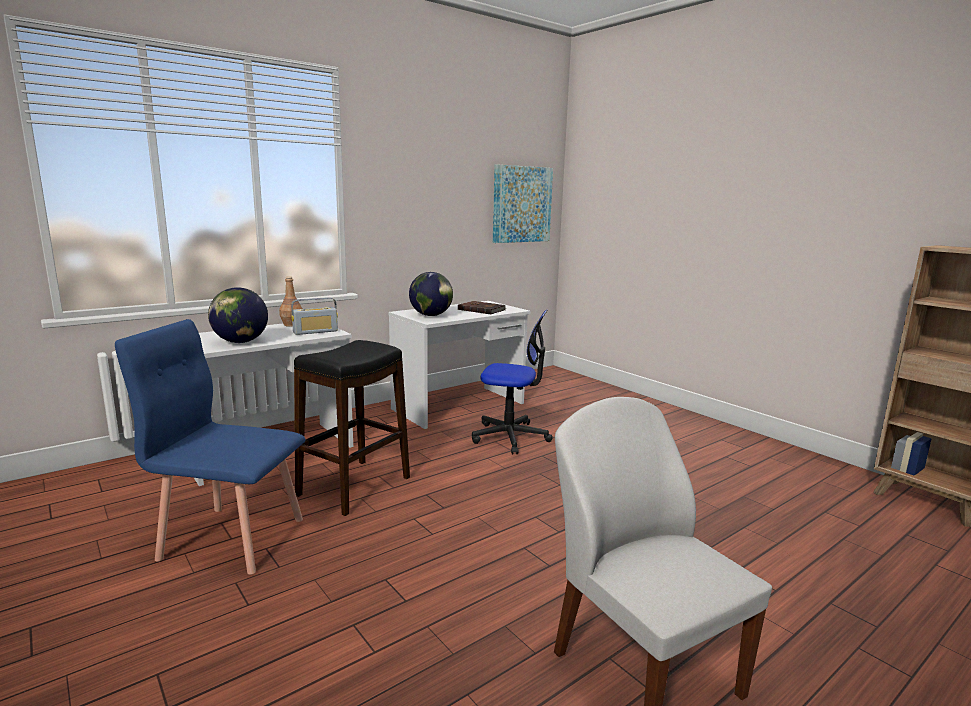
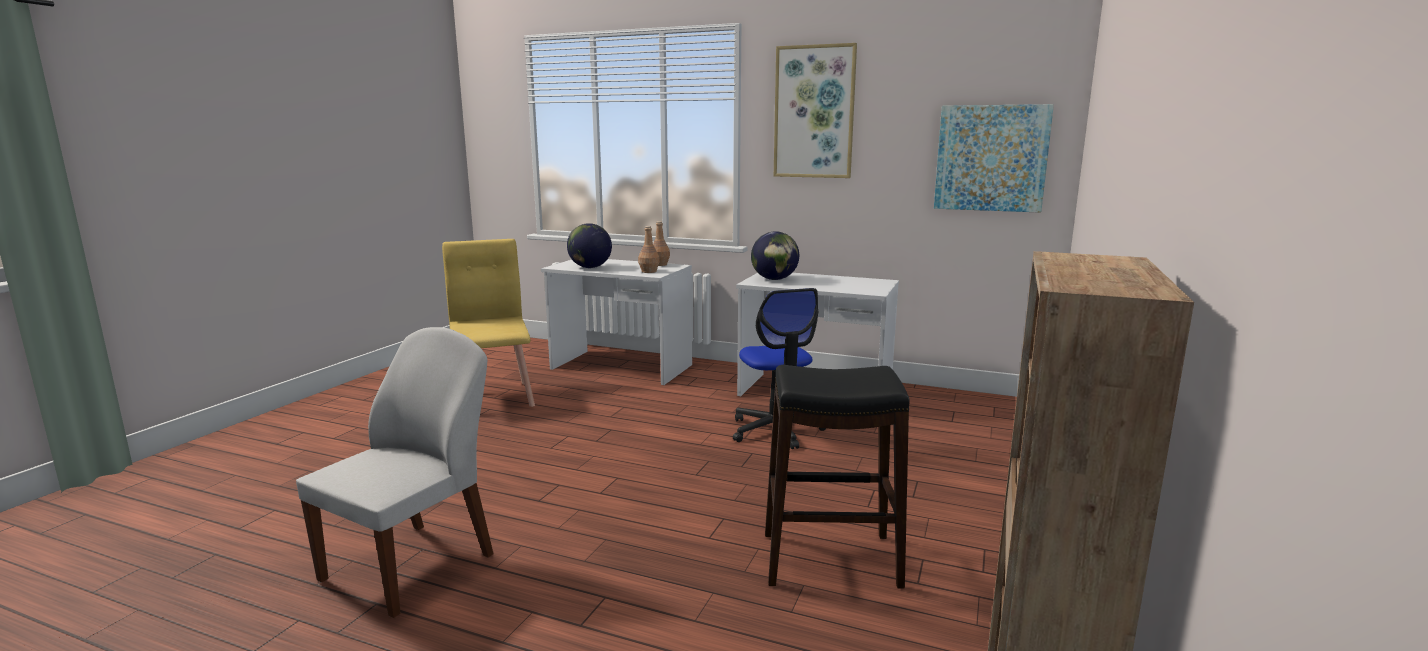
camera: 60 degrees right, 0 degrees up
(232, 537) = (495, 397): blue chair -> yellow chair
(315, 331) = (649, 271): radio -> brown bottle
(354, 486) = (597, 405): black stool -> black stool (829, 560)
(408, 163) = (814, 112): none -> picture
(481, 309) = (842, 285): brown book -> none

